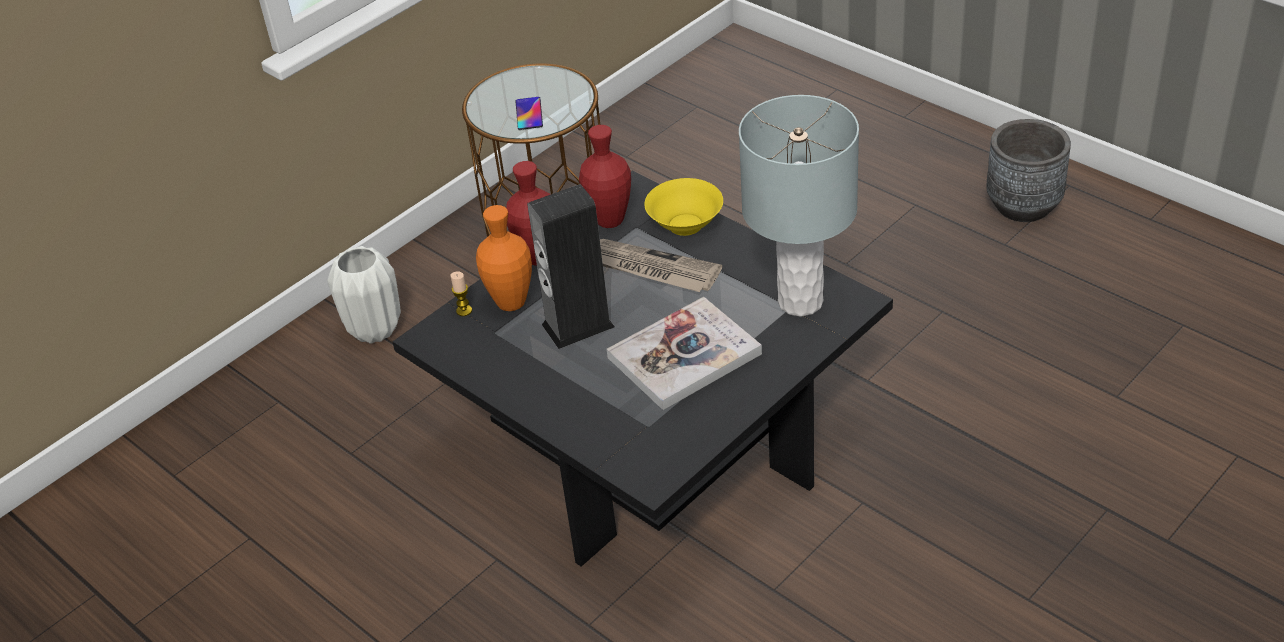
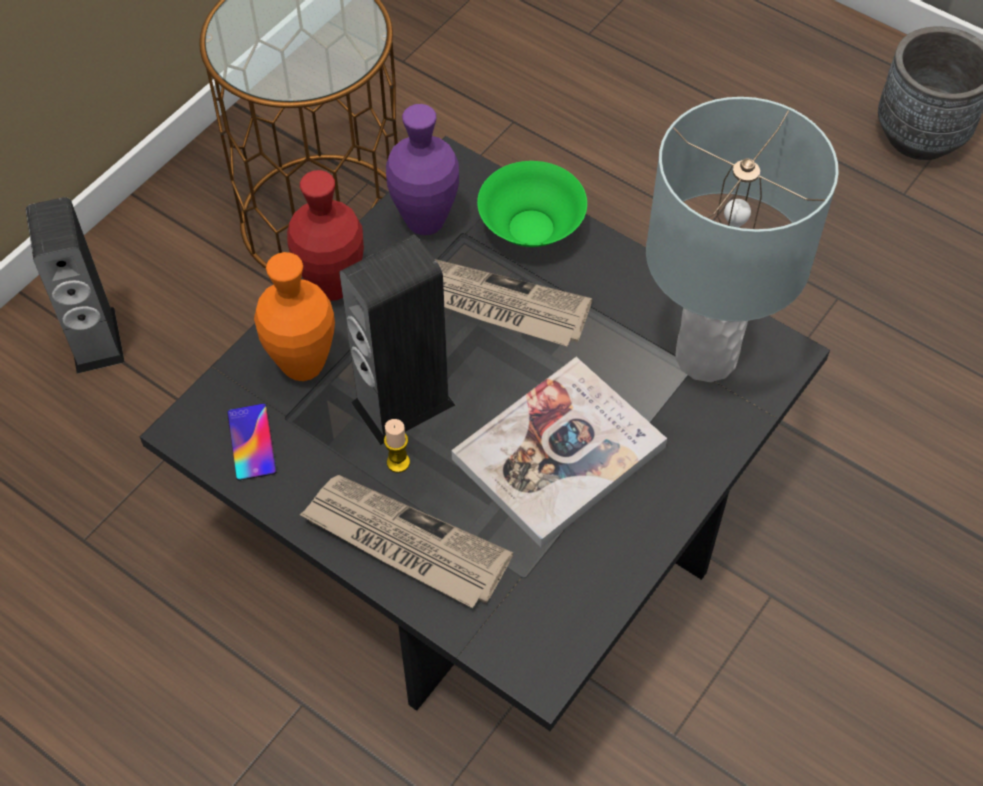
camera: 10 degrees left, 15 degrees up
(375, 329) = (95, 340): white vase -> speaker
(464, 311) = (237, 381): candle -> candle (398, 462)
(529, 114) = (298, 58): phone -> phone (251, 442)
(566, 405) = (404, 543): none -> newspaper
(610, 220) = (425, 222): red vase -> purple vase
(685, 225) = (530, 229): yellow bowl -> green bowl

